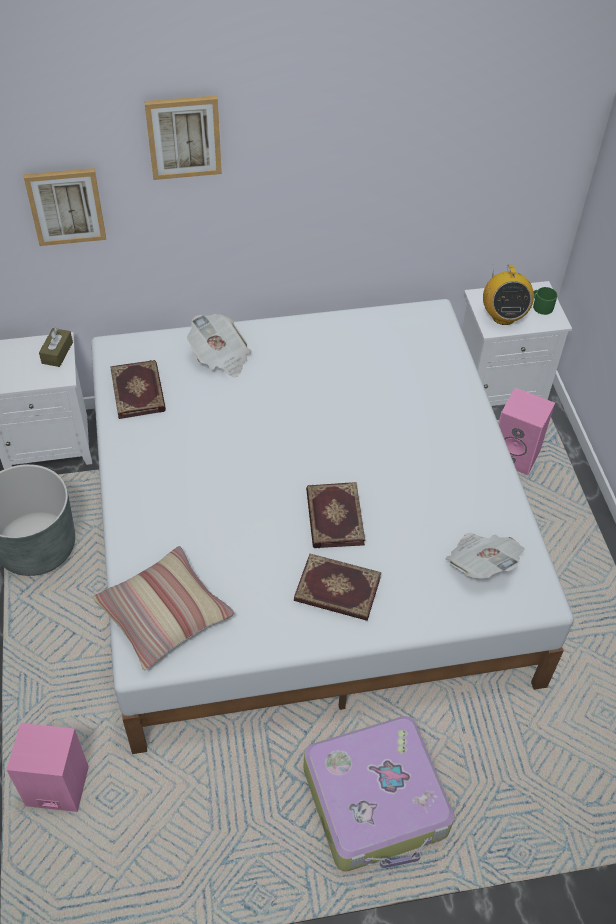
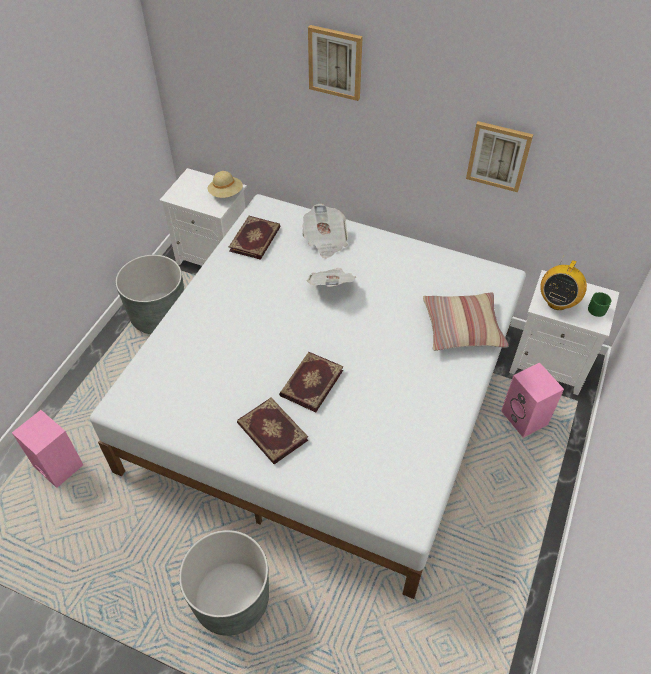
camera: 35 degrees right, 0 degrees up
(57, 353) = (226, 194): brown tissue box -> beige hat
(66, 206) = (251, 89): picture -> picture (498, 156)
(164, 613) = (153, 386): pillow -> pillow (462, 328)
(376, 801) = (231, 599): suitcase -> grey planter
(481, 564) = (387, 471): newspaper -> newspaper (331, 286)

